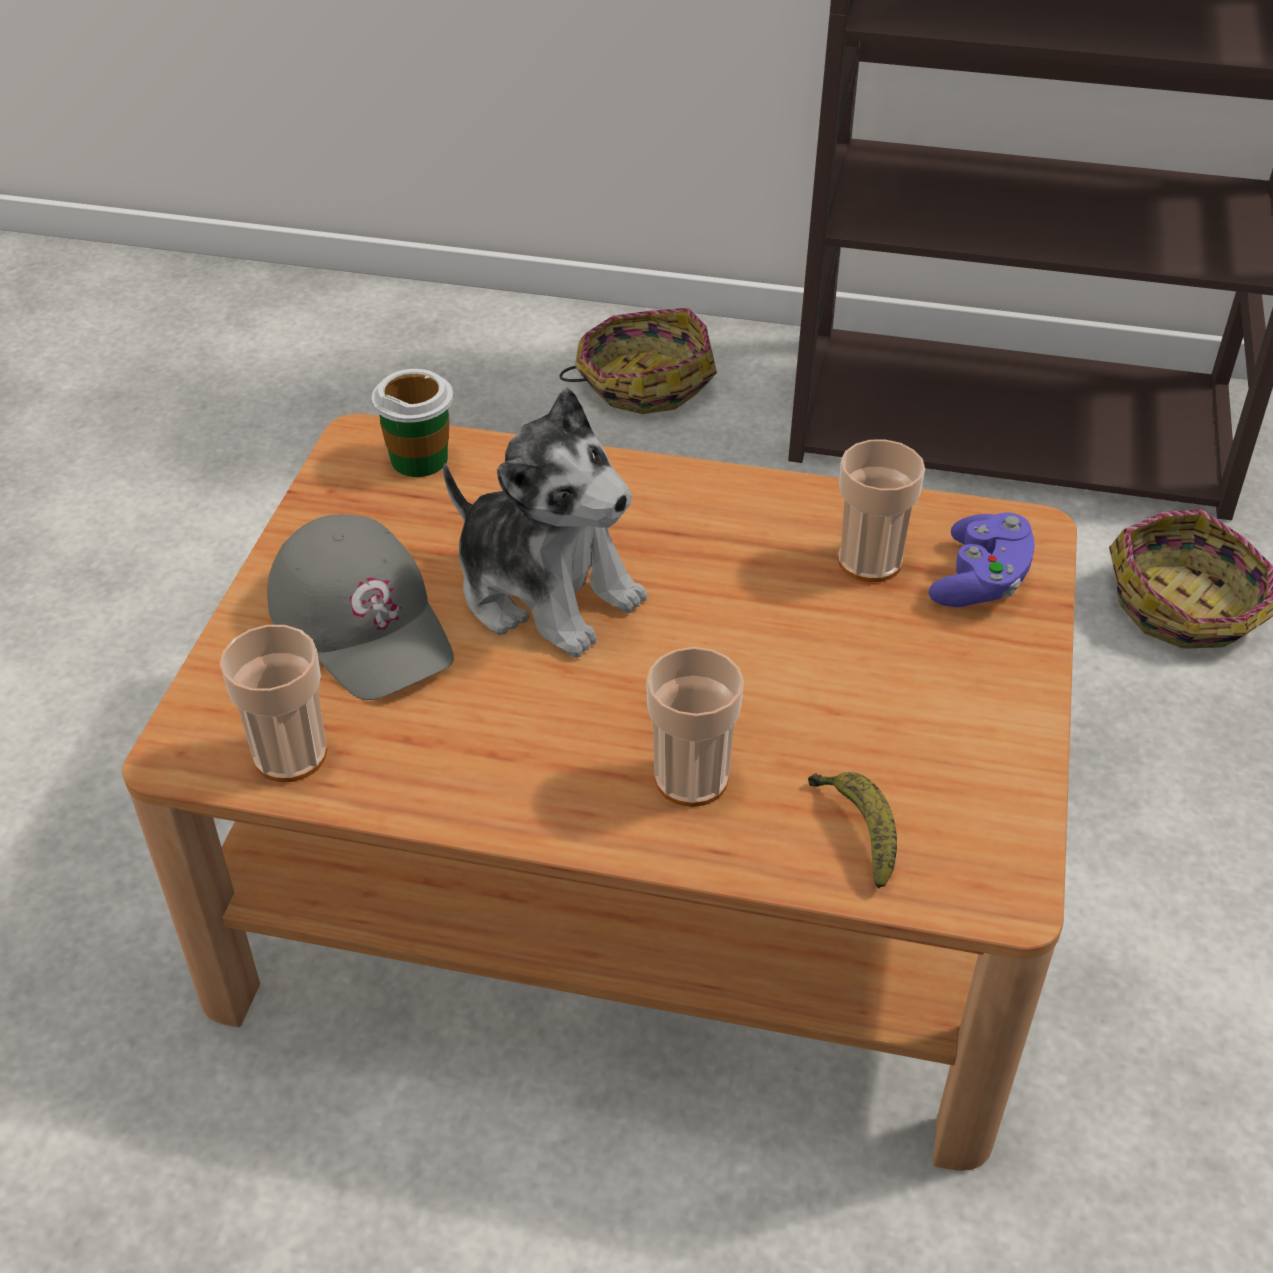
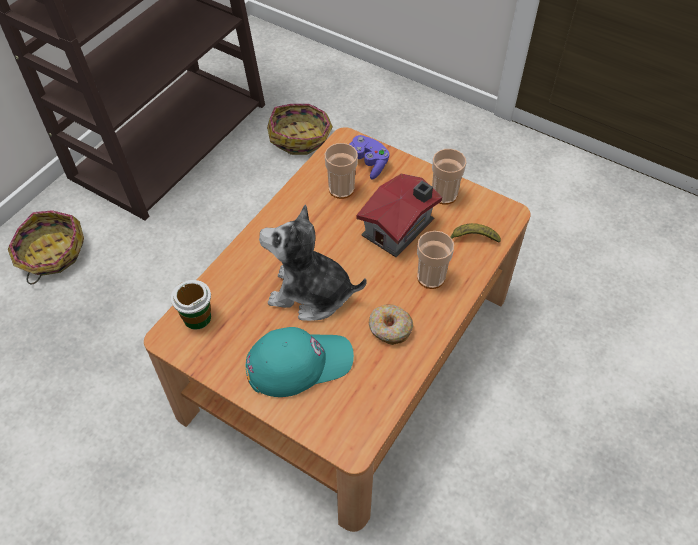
camera: 70 degrees left, 10 degrees up
(290, 755) = (369, 406): cup -> cup (444, 195)
(363, 621) = (299, 363): grey cap -> turquoise cap
(507, 739) = (389, 328): none -> donut
(546, 592) = (310, 294): plush toy -> plush toy turned 135 degrees counterclockwise
(814, 688) = (400, 228): none -> toy house

